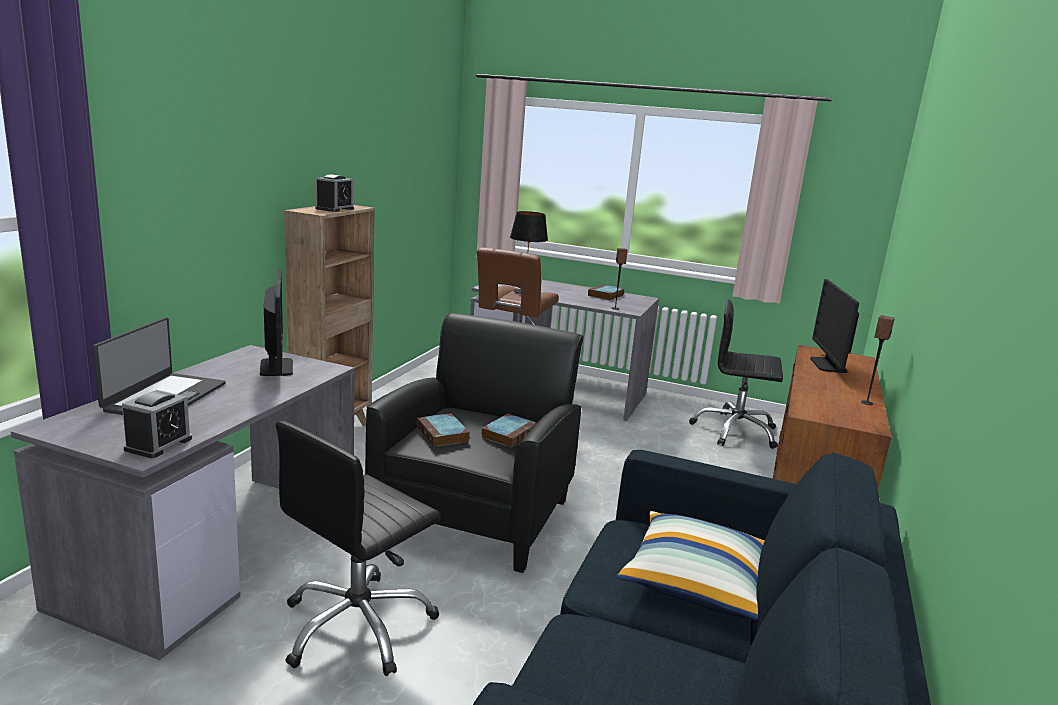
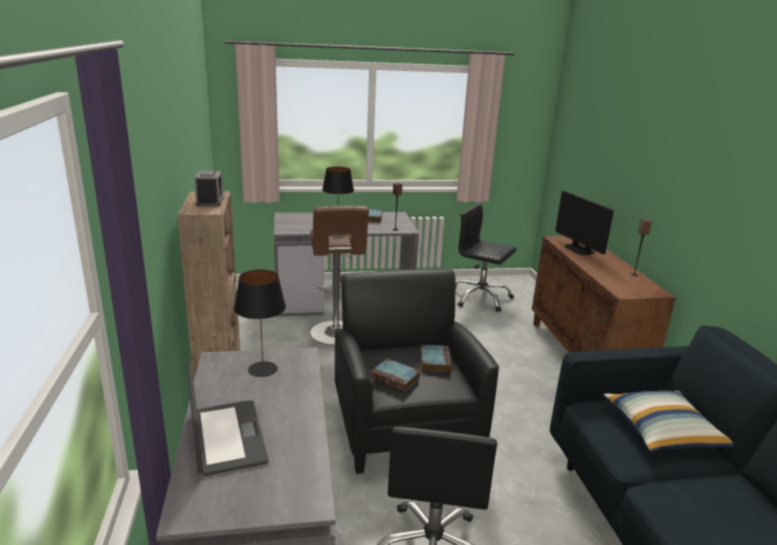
camera: 30 degrees left, 5 degrees up
(158, 444) = (304, 487): alarm clock -> none
(276, 367) = (262, 369): monitor -> black table lamp
(735, 431) = (480, 298): black office chair -> black office chair turned 45 degrees clockwise

